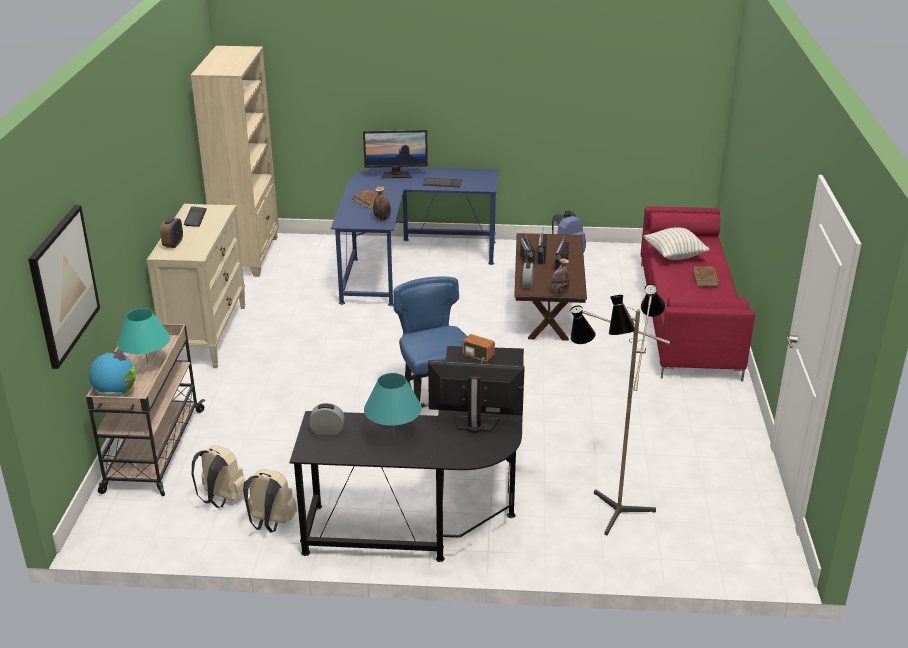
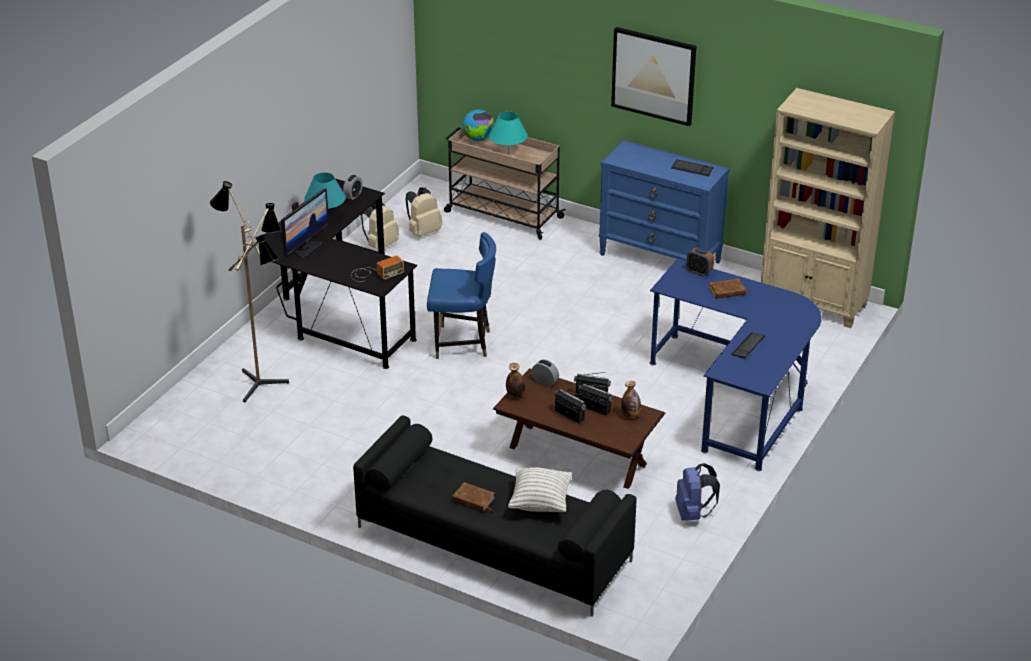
camera: 115 degrees right, 5 degrees up
(63, 285) = (488, 51): picture -> picture (653, 75)
(173, 244) = (643, 153): alarm clock -> alarm clock (699, 272)
(207, 335) = (660, 258): beige dresser -> blue dresser
(382, 218) = (679, 289): bottle -> bottle (630, 415)
(396, 174) = (791, 323): monitor -> none
(688, 318) = (492, 544): red sofa -> black sofa

